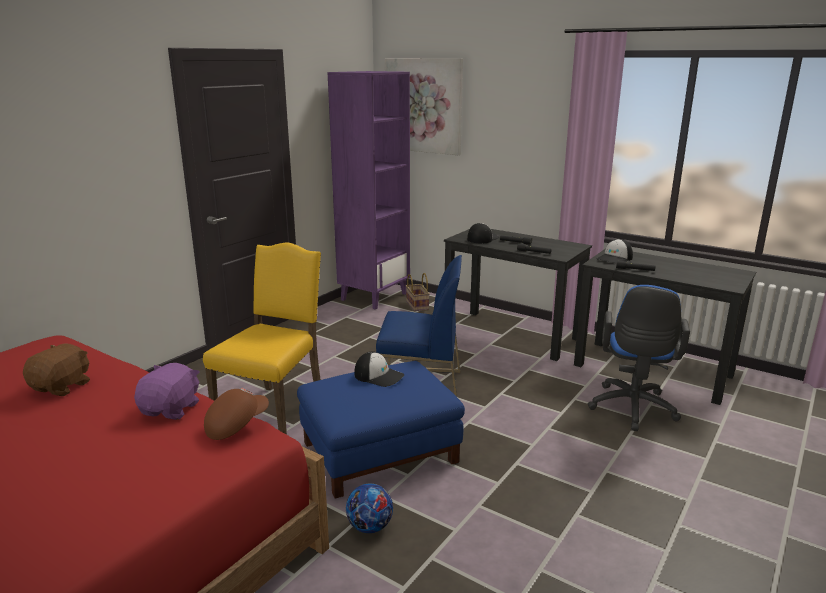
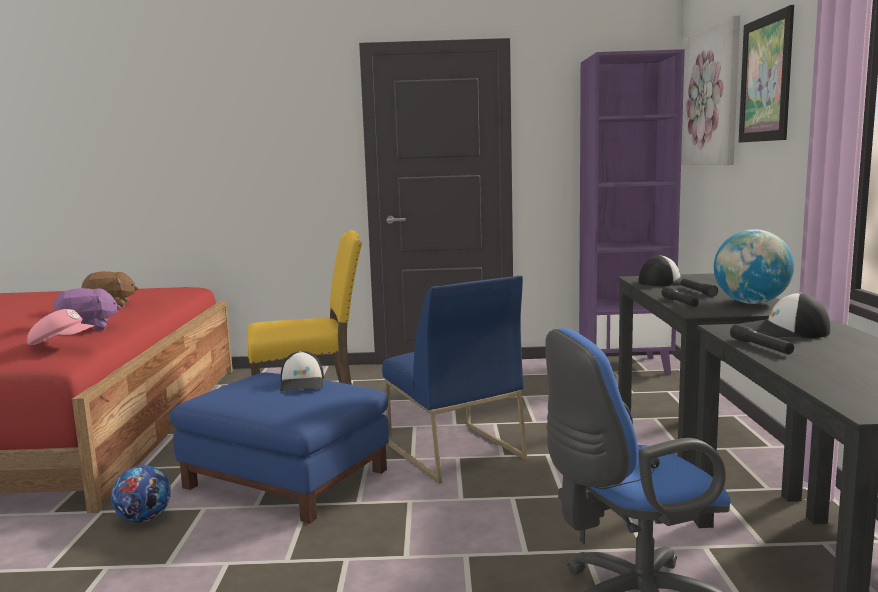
camera: 55 degrees right, 10 degrees down
(236, 424) = (62, 343): brown cap -> pink cap
(416, 305) = (652, 387): basket -> none
(497, 106) = (765, 79): none -> picture
(555, 244) = (751, 303): none -> globe

